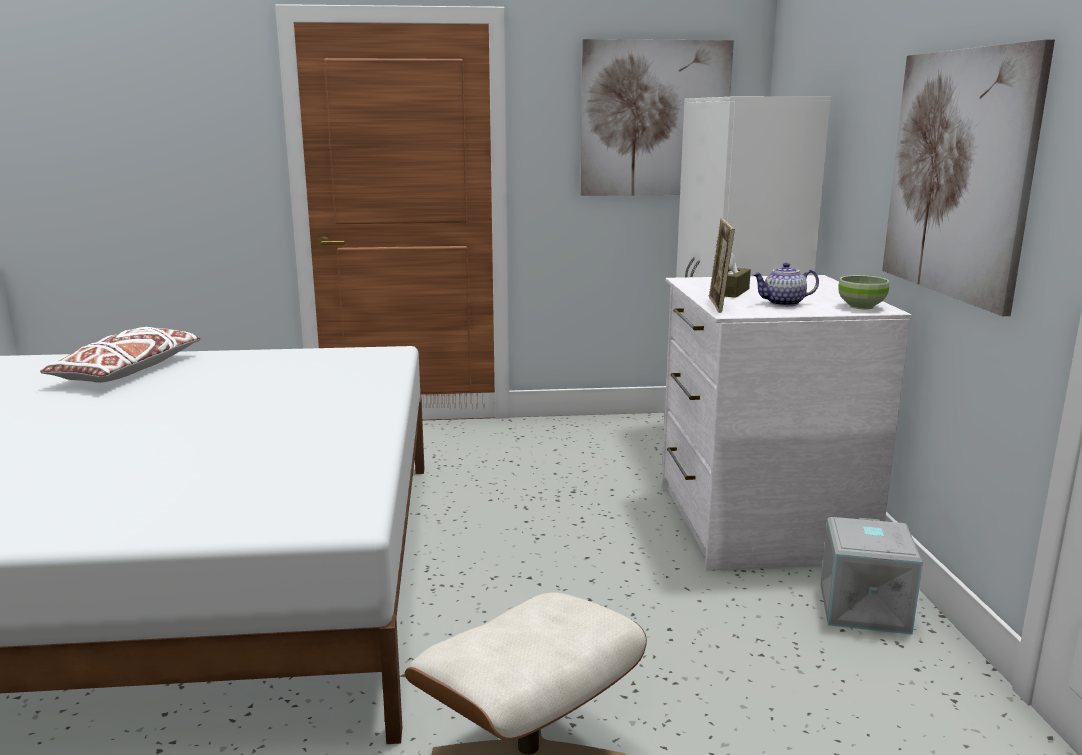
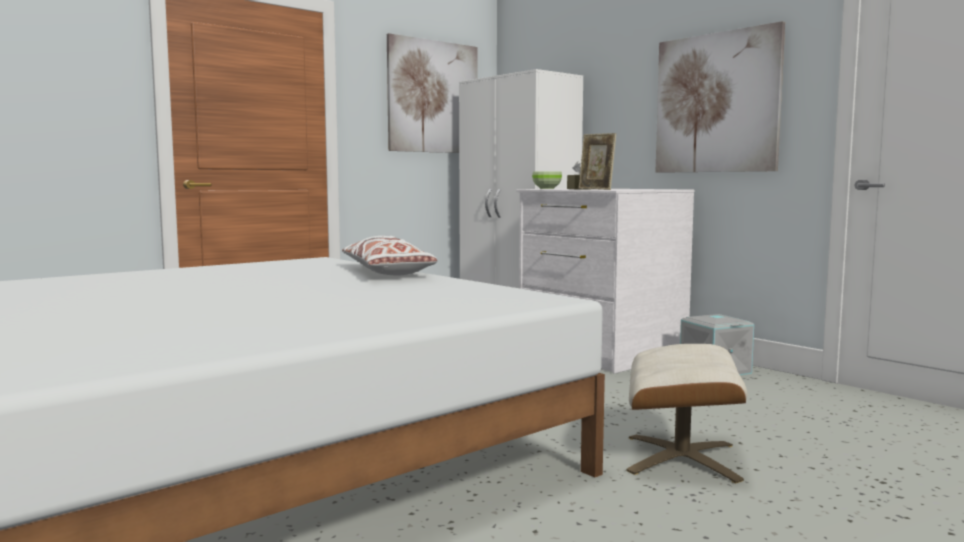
camera: 35 degrees left, 10 degrees down
(128, 371) = (106, 281): white pillow -> white pillow (387, 272)
(783, 303) = (624, 189): teapot -> none
(861, 306) = (663, 189): green bowl -> green bowl (546, 189)

